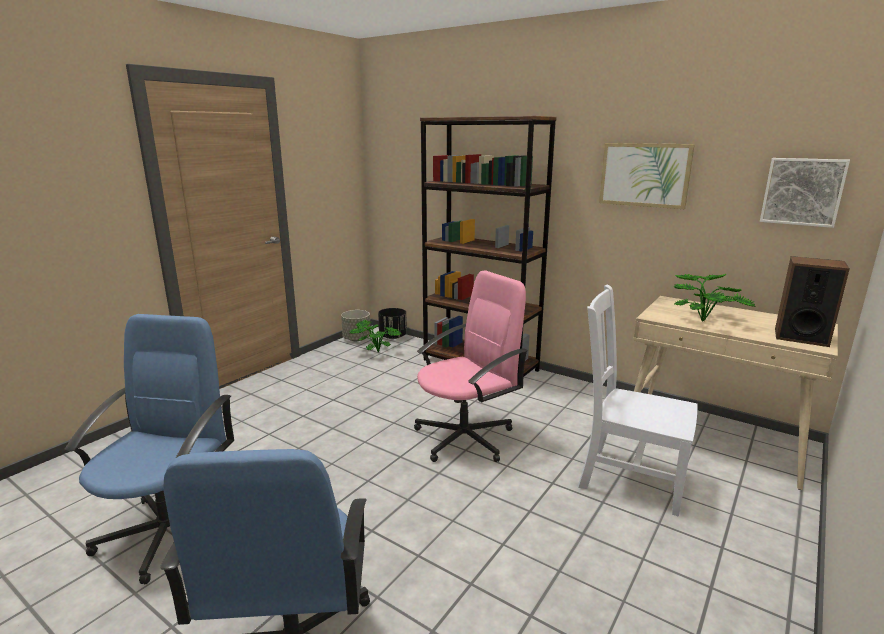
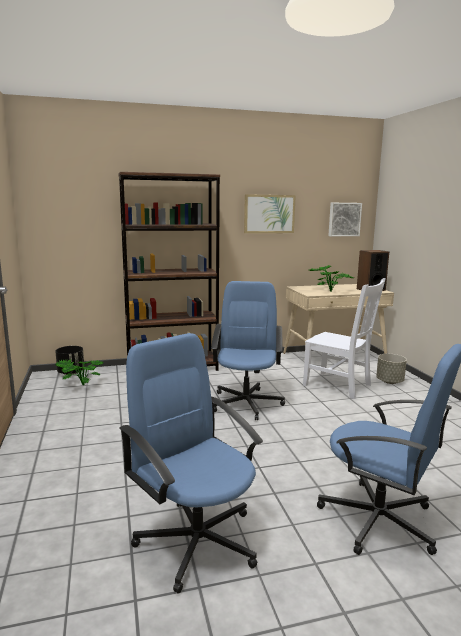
camera: 50 degrees left, 5 degrees down
(357, 339) = (42, 383): grey planter -> grey planter (390, 381)
(465, 437) = (246, 403): pink office chair -> blue office chair
(628, 478) = (339, 385): white chair -> white chair turned 120 degrees counterclockwise

